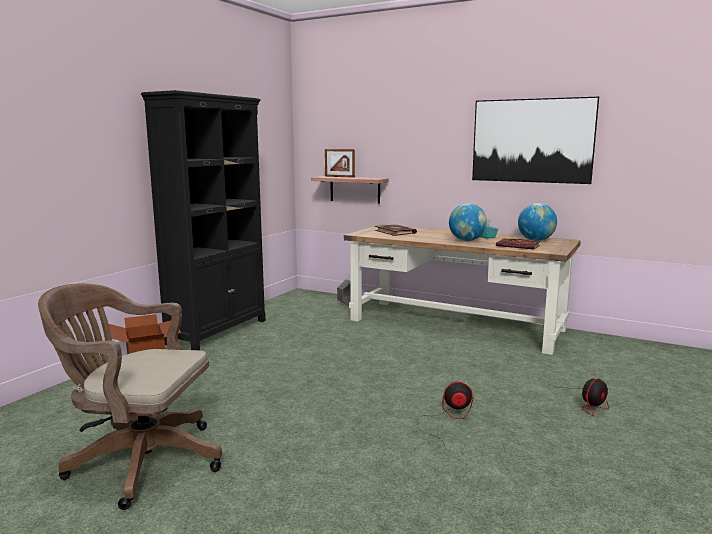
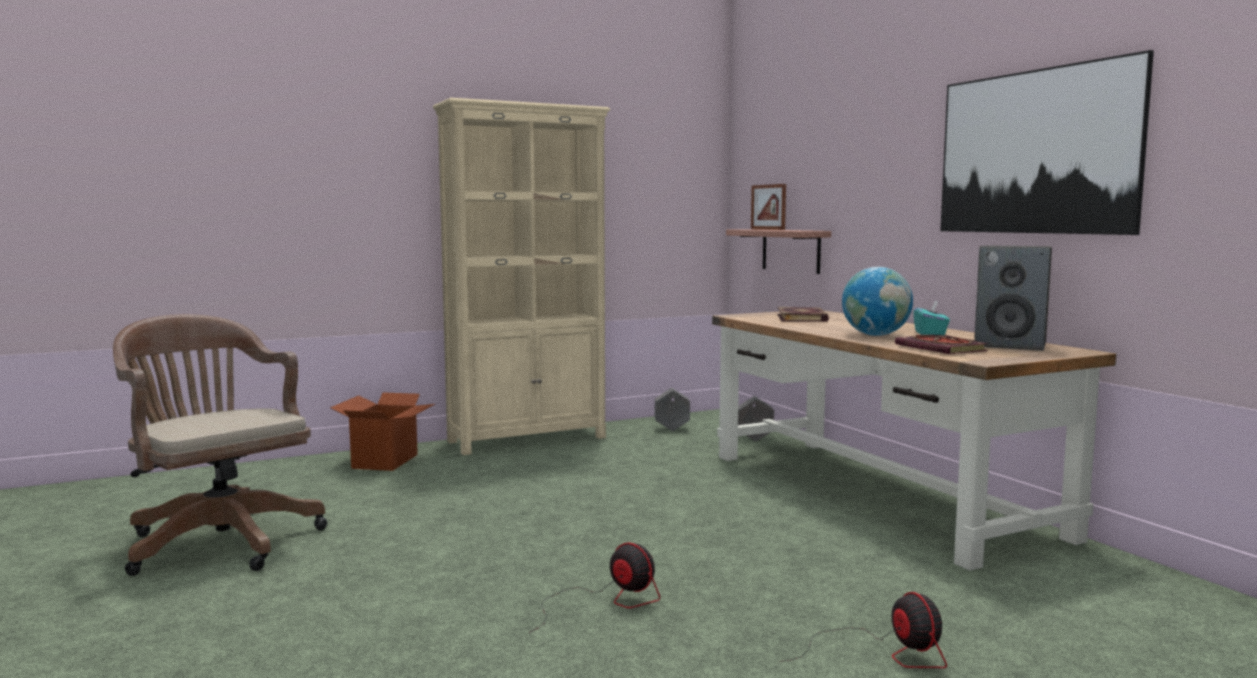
camera: 35 degrees right, 5 degrees down
(218, 331) = (528, 439): black bookcase -> beige bookcase
(293, 307) = (672, 429): none -> grey planter
(535, 240) = (1011, 345): globe -> speaker
(588, 403) = (884, 653): fan -> fan turned 105 degrees counterclockwise

